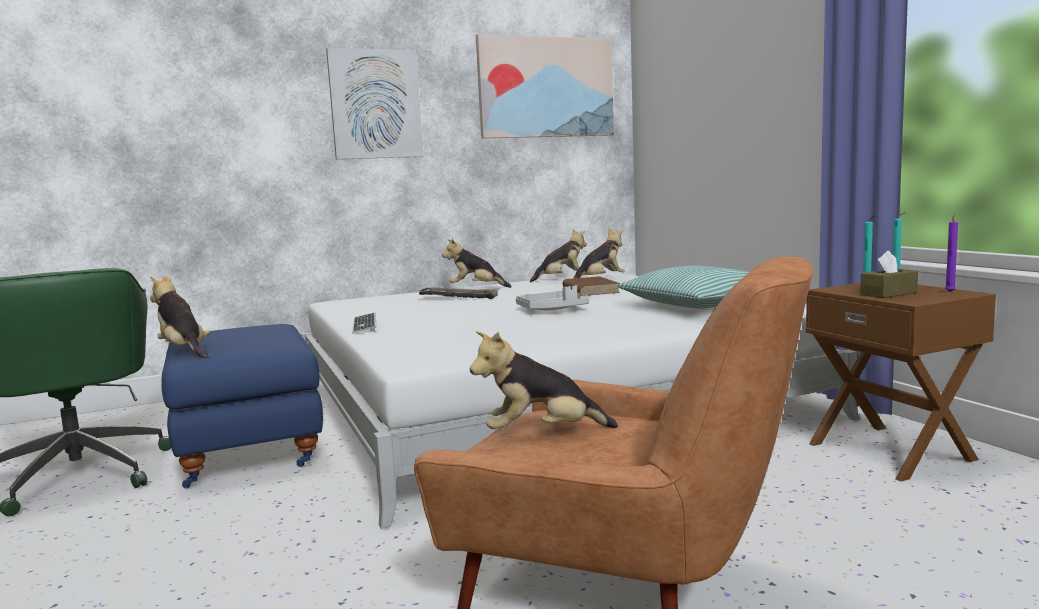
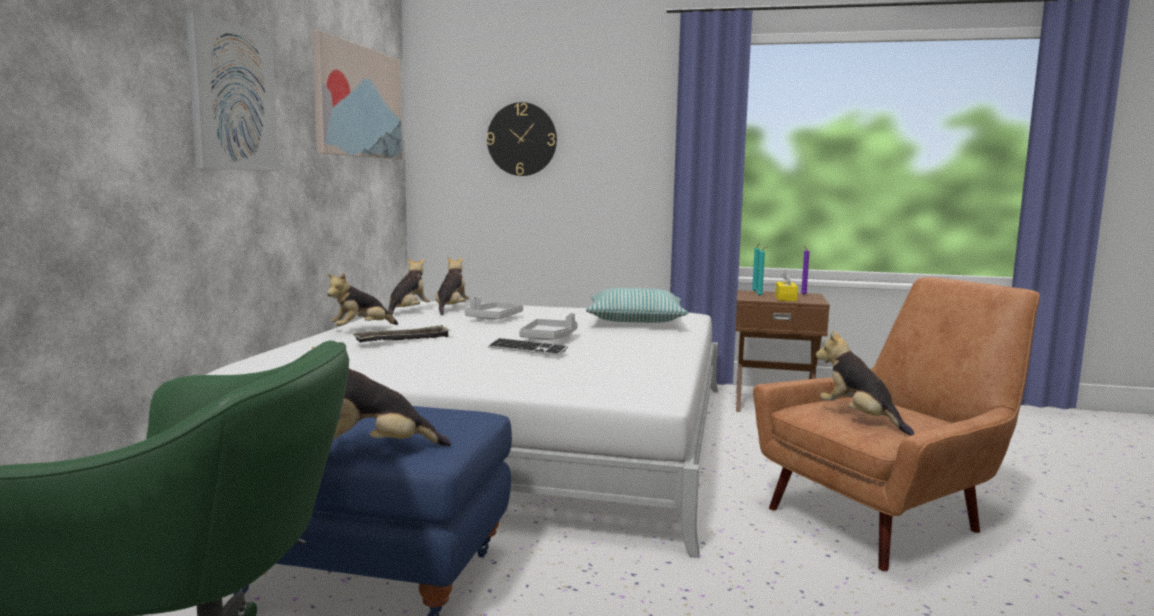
camera: 55 degrees left, 0 degrees up
(364, 325) = (438, 380): keyboard -> keyboard (527, 349)
(542, 434) = (859, 418): plush toy -> plush toy turned 120 degrees clockwise
(590, 290) = (494, 318): brown book -> grey tray
(705, 100) = (522, 139): none -> wall clock
(888, 293) = (785, 298): brown tissue box -> yellow tissue box

